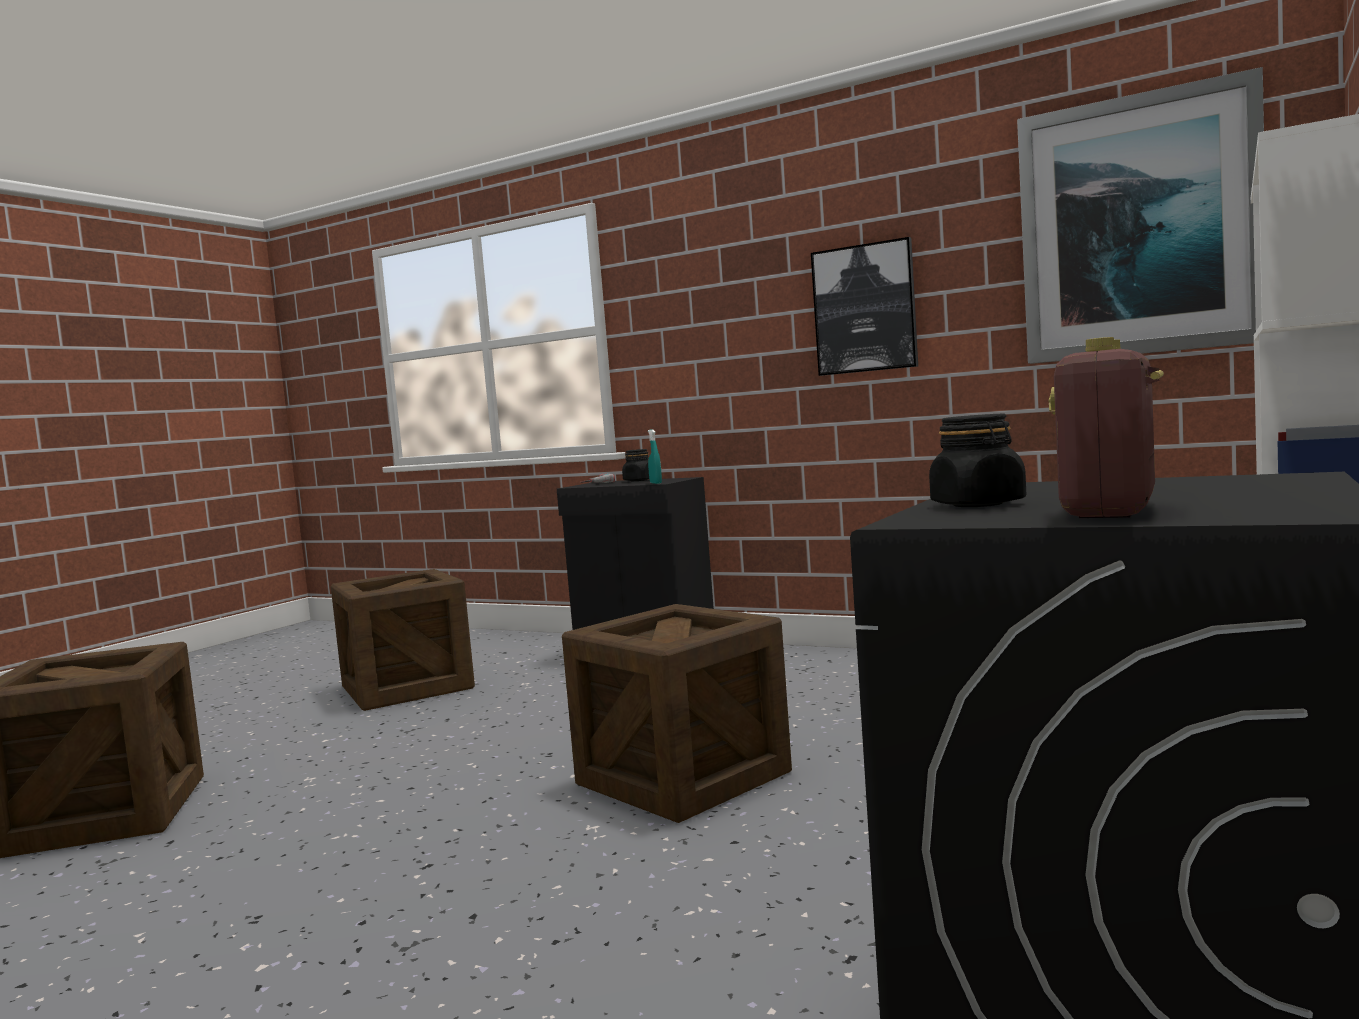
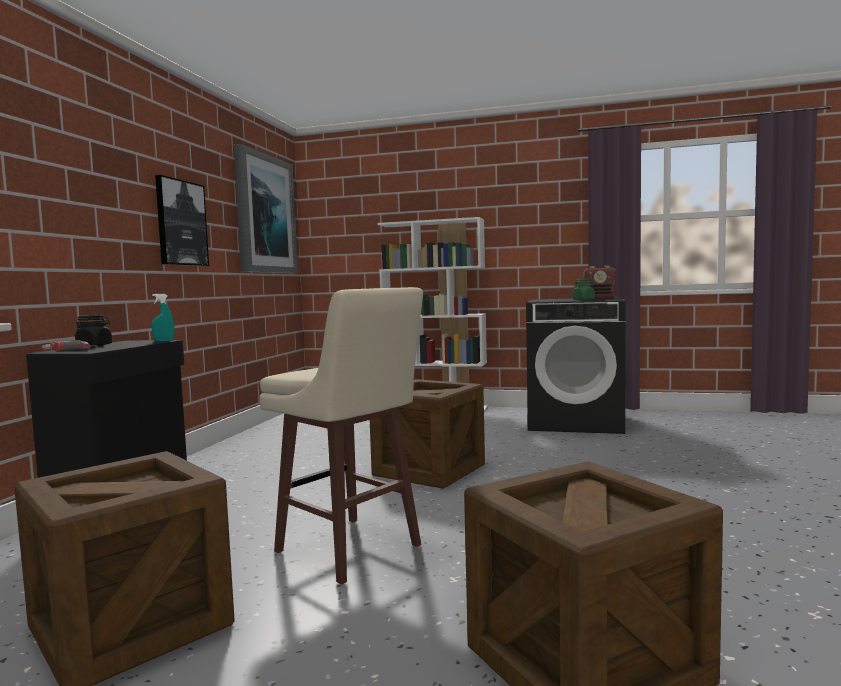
camera: 105 degrees left, 0 degrees up
(438, 738) = (350, 550): none -> beige stool
(978, 504) = (583, 300): black jar -> green jar

